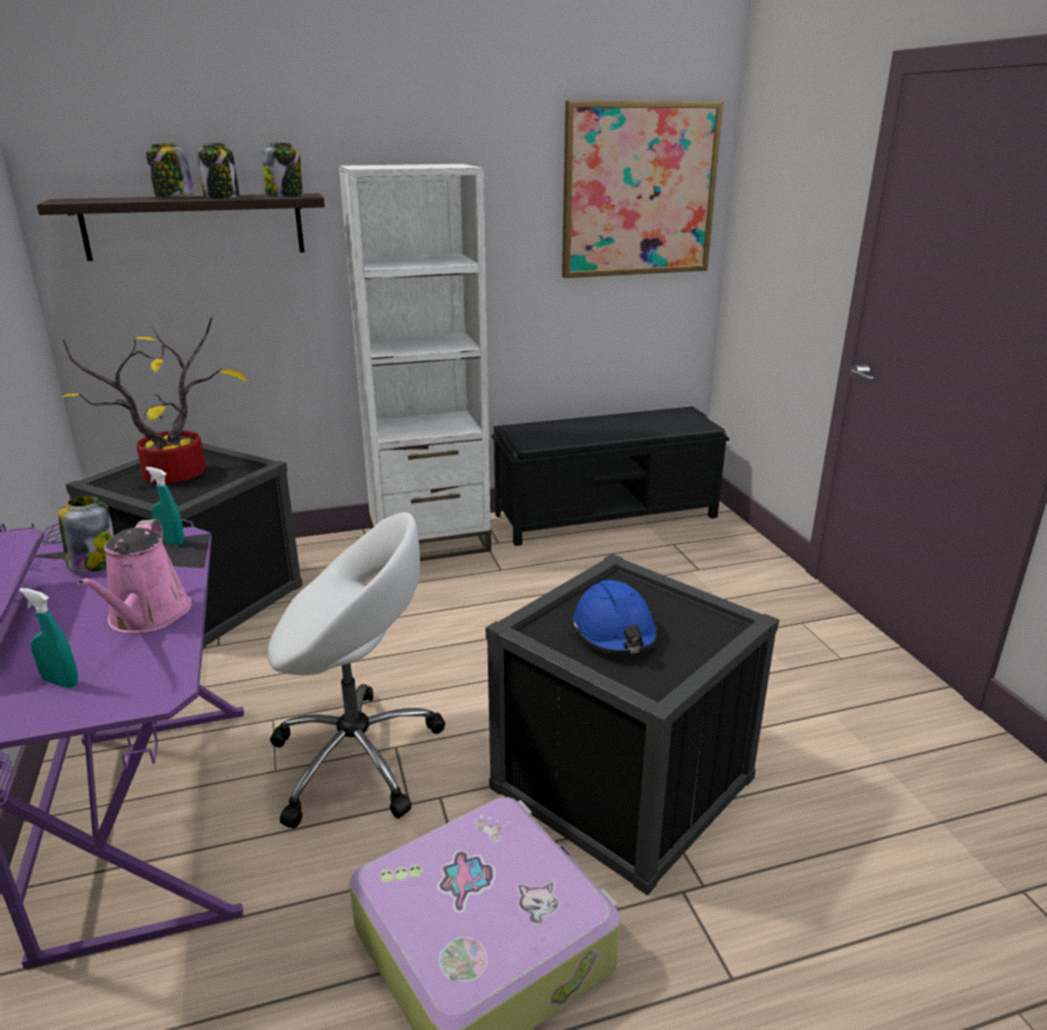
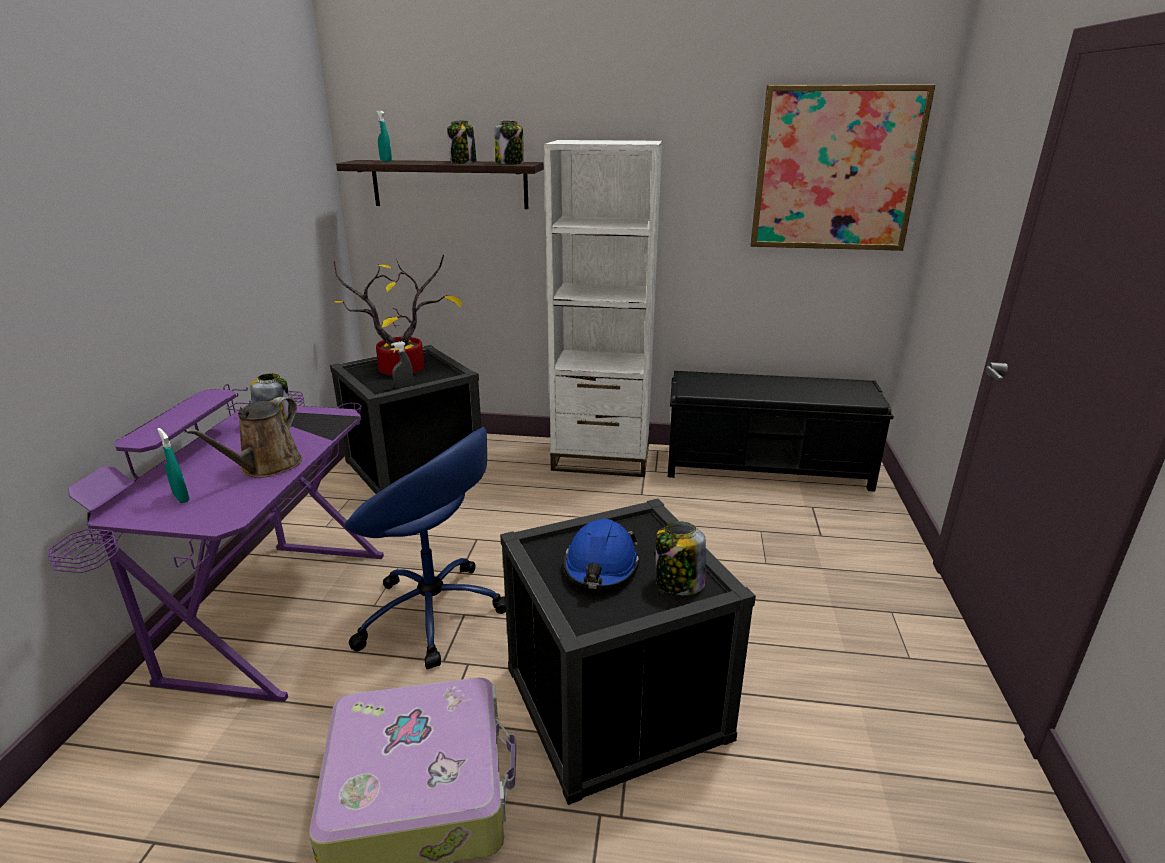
camera: 25 degrees right, 0 degrees up
(147, 617) = (266, 467): pink watering can -> brown watering can
(171, 542) = (331, 417): turquoise spray bottle -> turquoise spray bottle (386, 161)
(174, 197) = (432, 161): jar -> jar (678, 584)
(199, 494) = (404, 387): none -> grey spray bottle
(360, 758) = (434, 614): white office chair -> blue office chair

